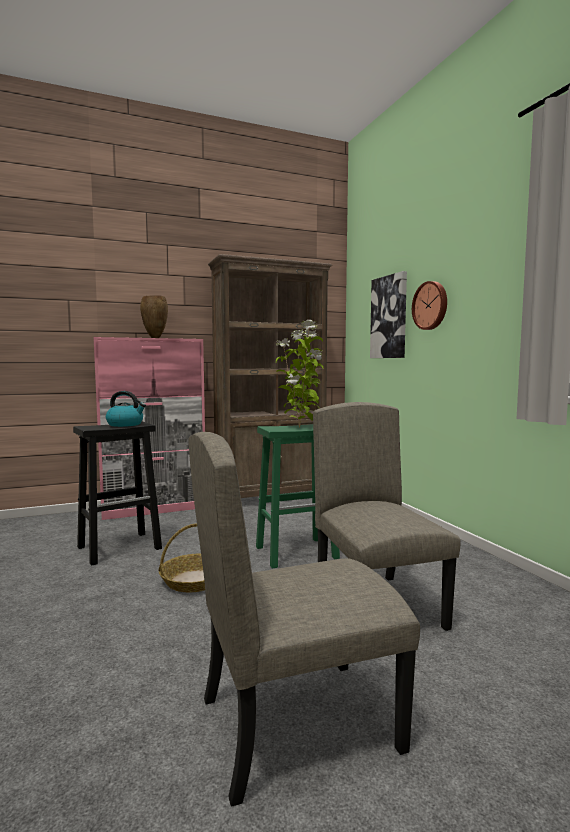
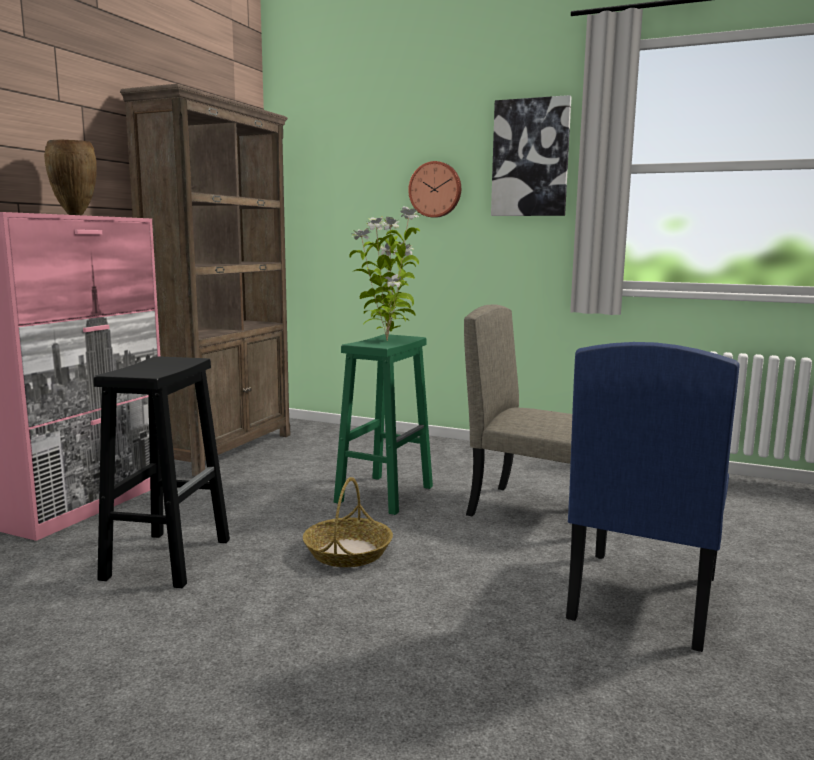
camera: 45 degrees left, 5 degrees up
(125, 424) = (167, 363): kettle -> none
(297, 722) = (641, 597): beige chair -> blue chair
(389, 317) = (362, 197): picture -> picture (530, 158)

